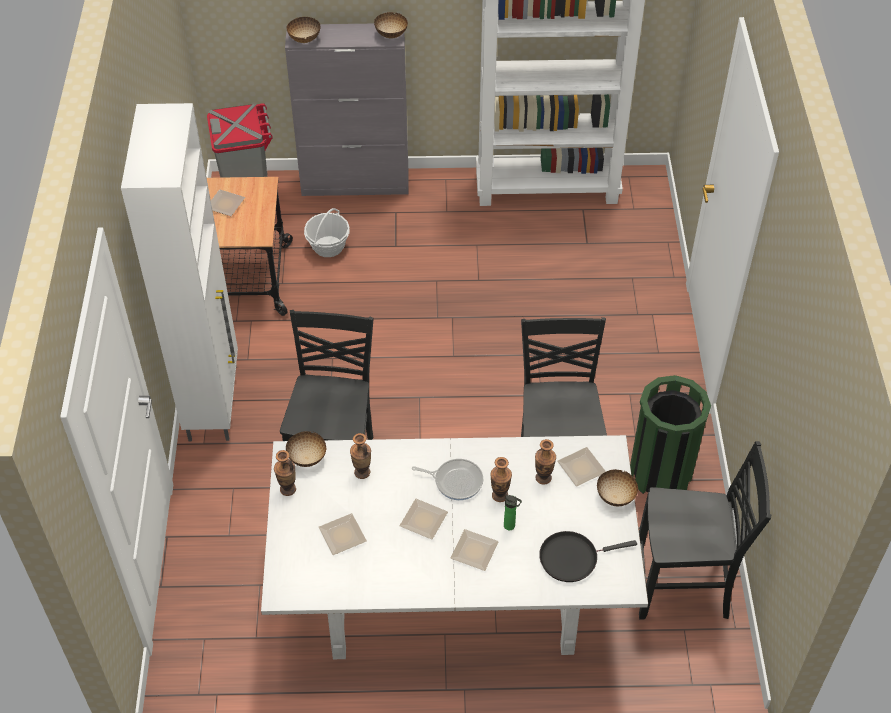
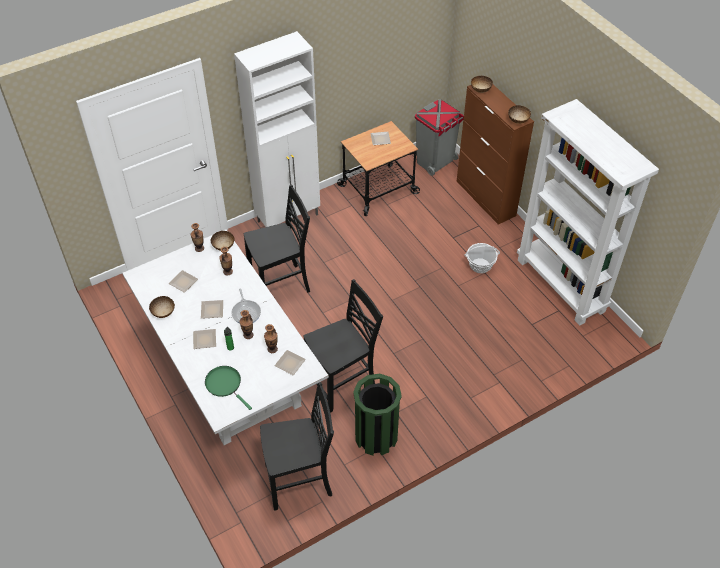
camera: 60 degrees right, 0 degrees up
(328, 246) = (428, 210): basket -> basket (480, 265)
(356, 183) = (486, 198): grey cabinet -> brown cabinet
(572, 558) = (225, 384): black frying pan -> green frying pan
(616, 497) = (279, 388): bowl -> bowl (163, 313)
(683, 587) = (300, 481): black chair -> black chair turned 75 degrees counterclockwise

